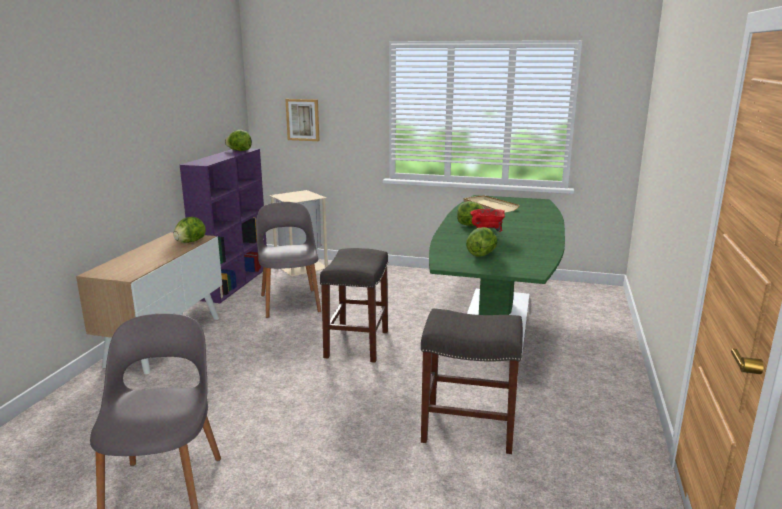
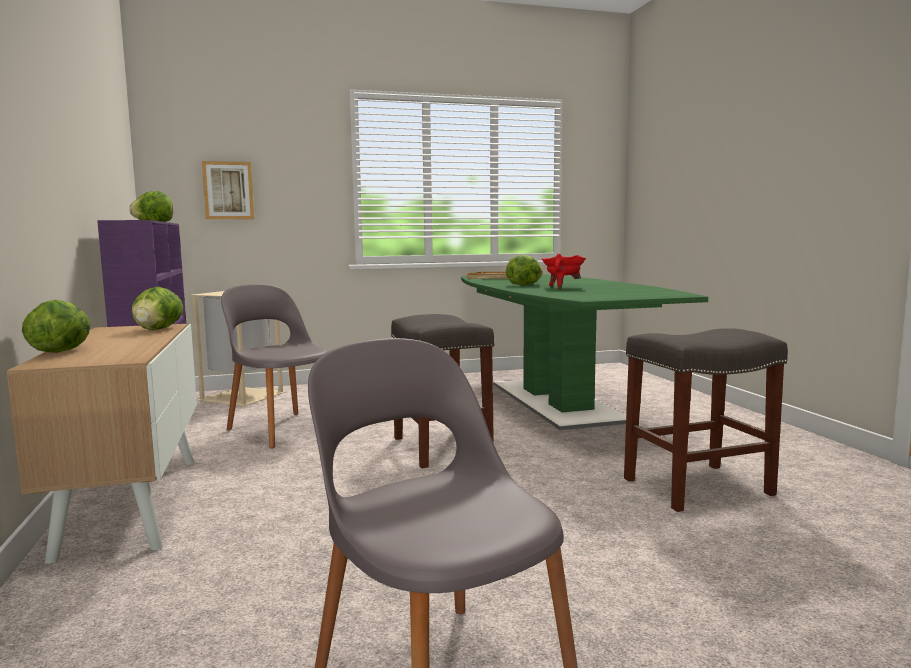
camera: 30 degrees left, 10 degrees down
(481, 254) = (599, 293): lettuce -> lettuce (62, 351)

